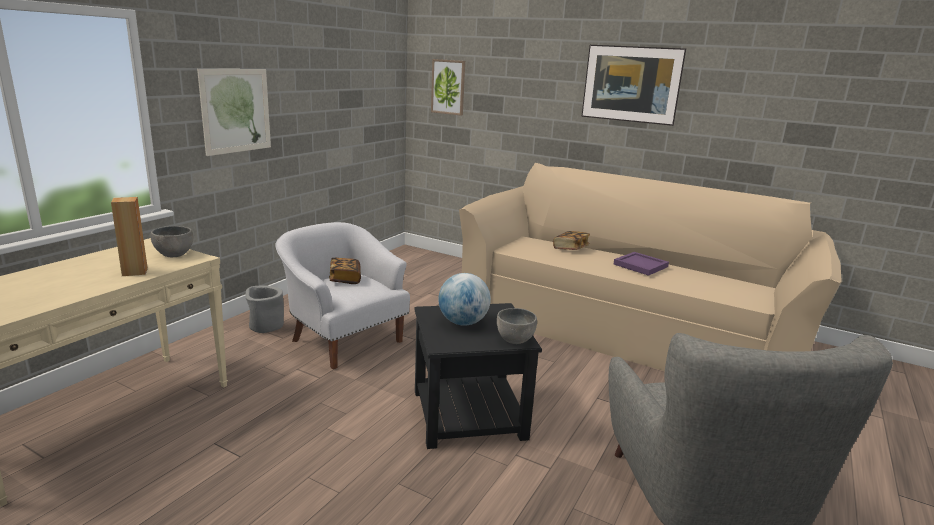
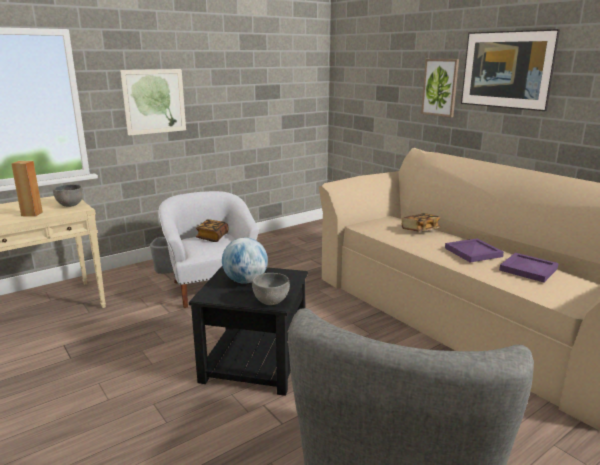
camera: 25 degrees right, 0 degrees up
(448, 87) = (357, 80): picture -> picture (440, 87)
(697, 276) = (527, 269): none -> purple tray

